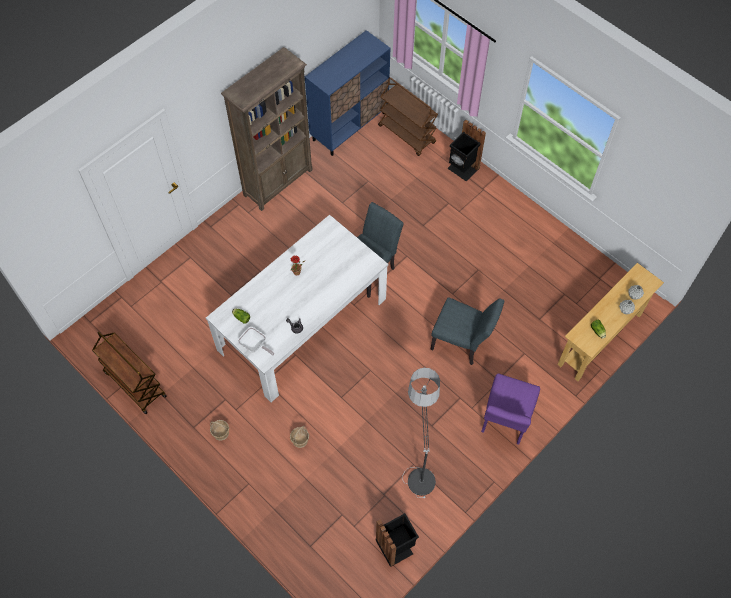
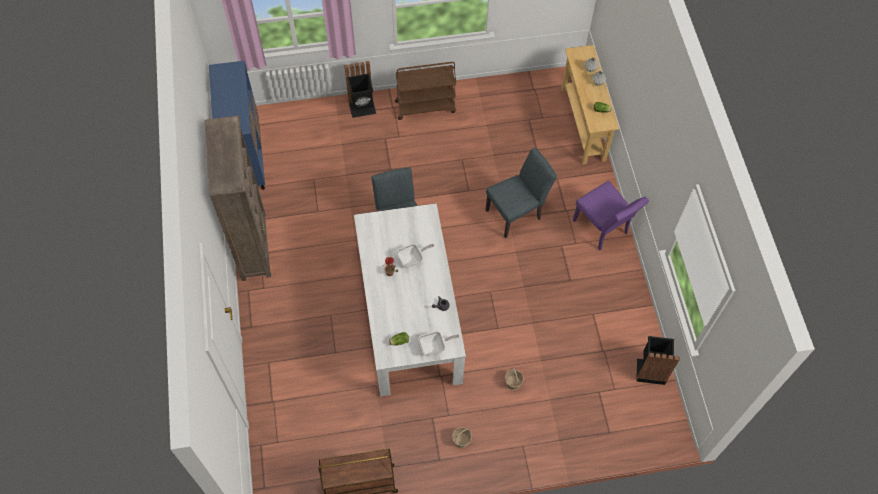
camera: 55 degrees left, 0 degrees up
(322, 280) = (412, 259): none -> frying pan
(407, 134) = (294, 122): brown cart -> brown cart (426, 106)
(418, 460) = (592, 308): floor lamp -> none

